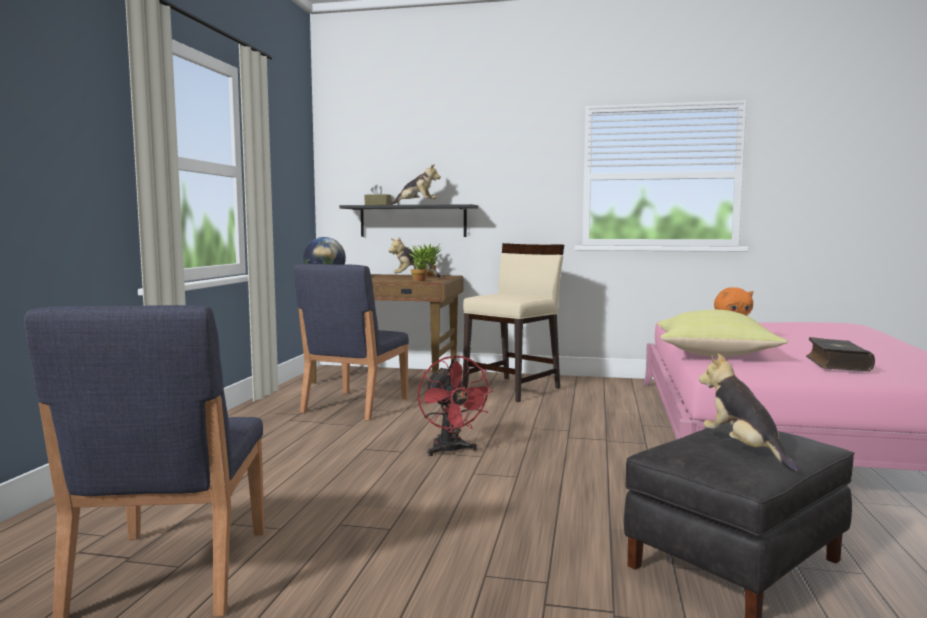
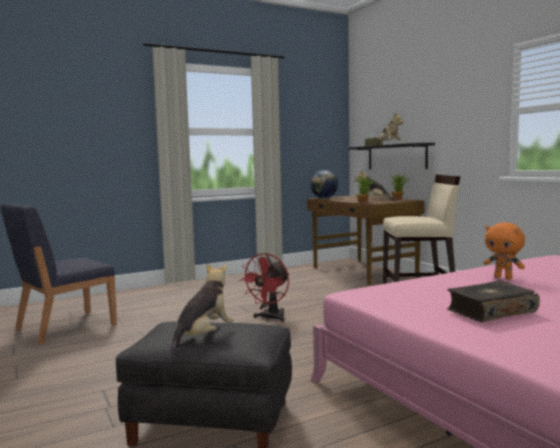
camera: 50 degrees right, 0 degrees up
(354, 405) = (298, 283): blue chair -> none
(715, 354) = (431, 283): yellow pillow -> none

